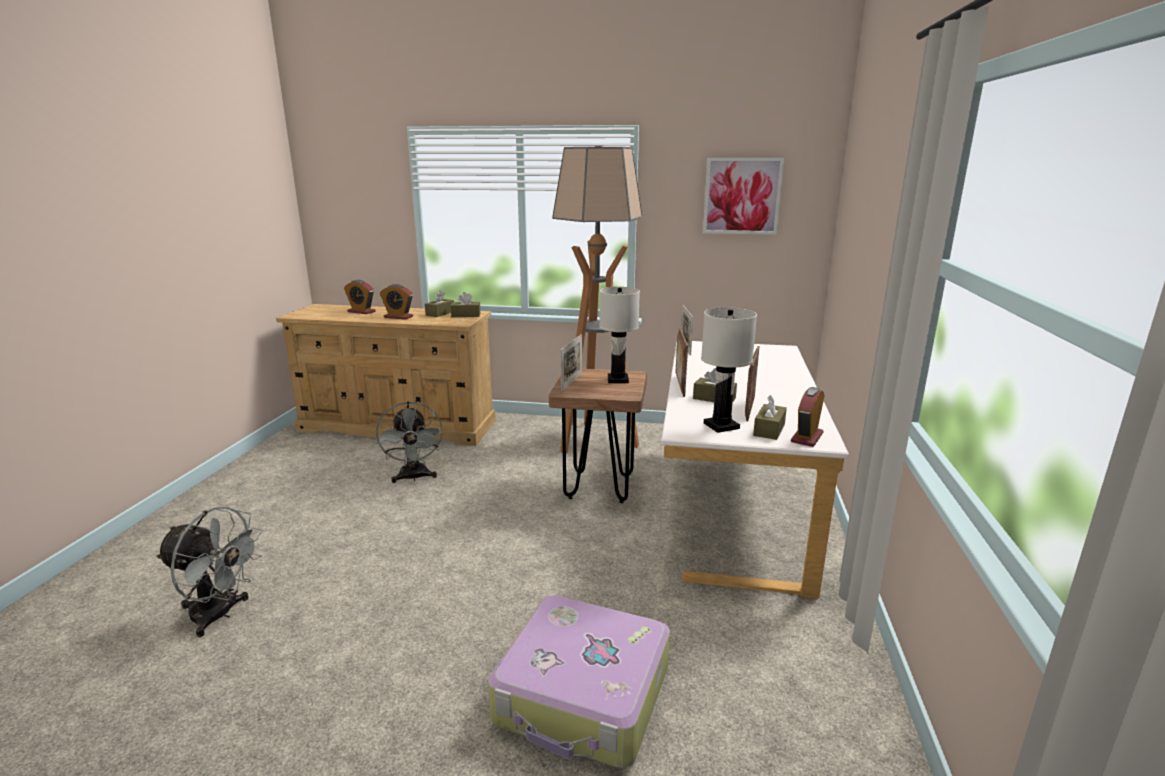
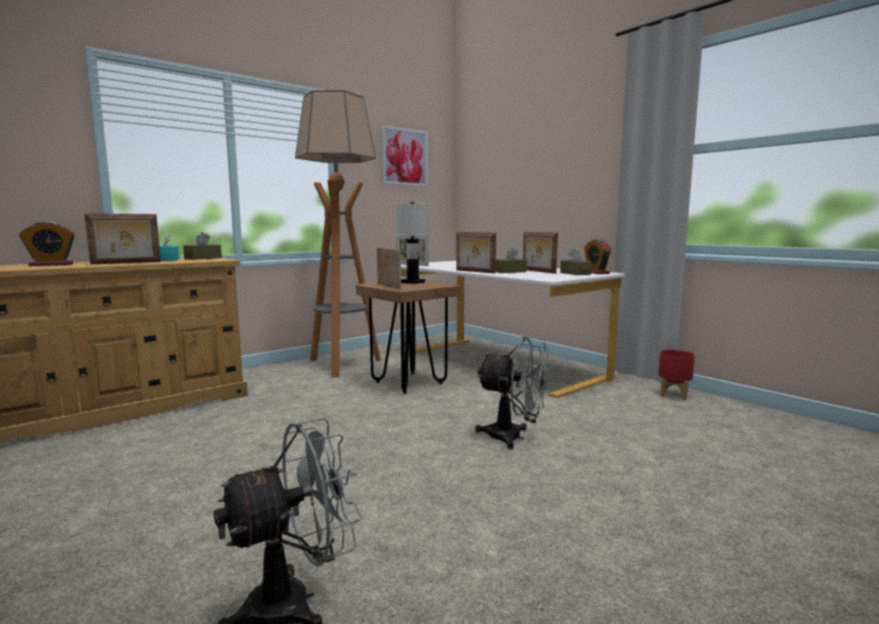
camera: 50 degrees left, 10 degrees down
(398, 317) = (126, 263): alarm clock -> picture frame
(414, 478) = (240, 430): grey fan -> grey fan (513, 437)
(440, 313) = (168, 259): brown tissue box -> turquoise tissue box
(583, 696) = (644, 456): suitcase -> none
(721, 426) = (554, 275): white table lamp -> none
(835, 666) = (673, 395): none -> red planter

